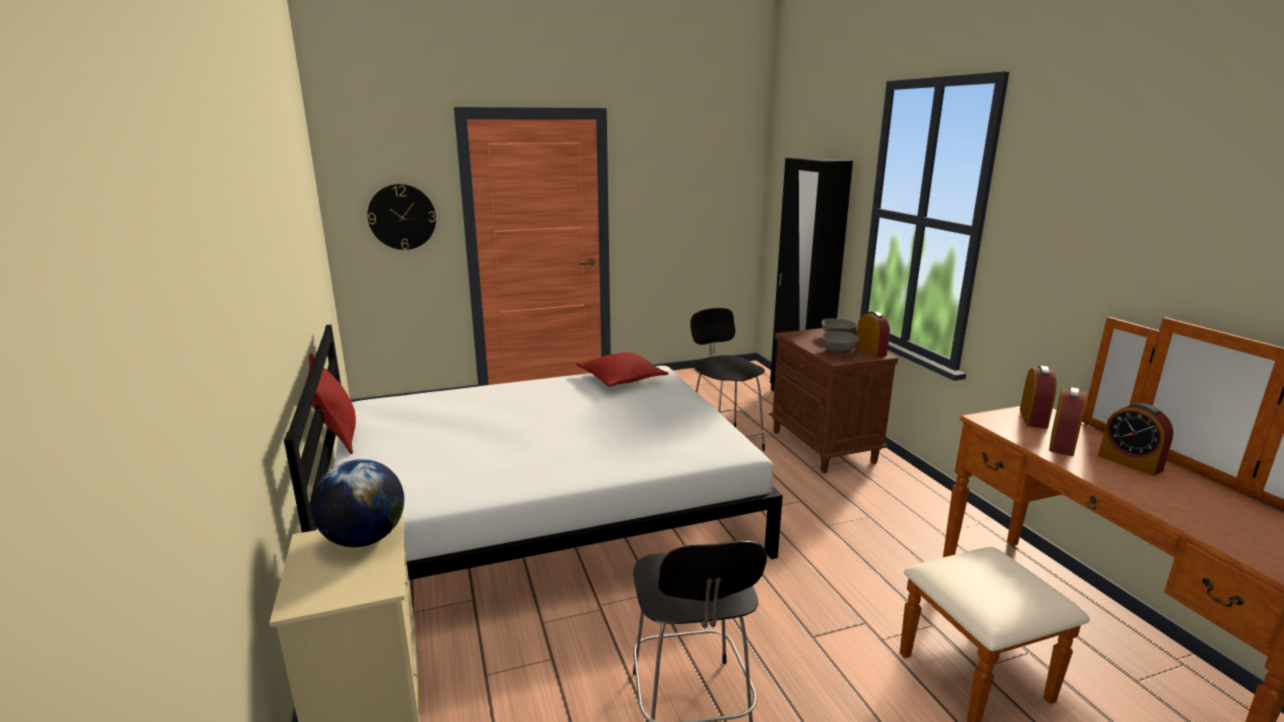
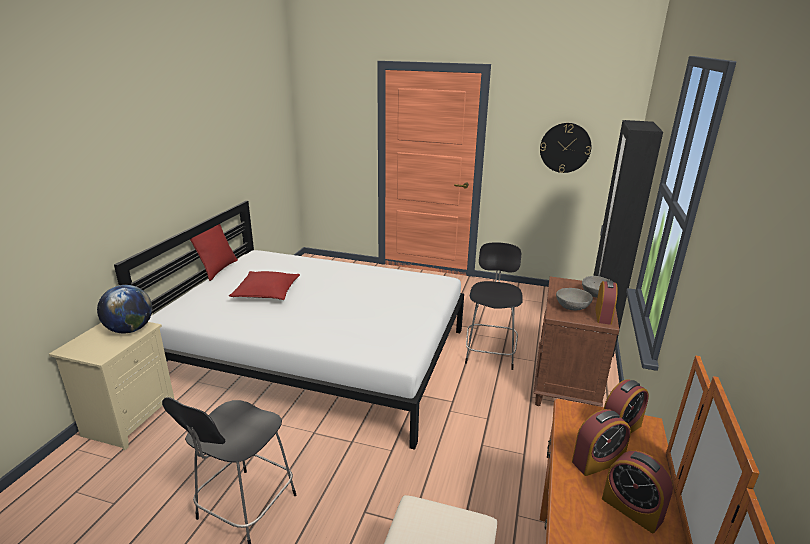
camera: 35 degrees right, 5 degrees up
(402, 217) = (339, 135): wall clock -> wall clock (565, 148)
(621, 379) = (410, 280): red pillow -> red pillow (266, 292)
(1129, 462) = (631, 509): alarm clock -> alarm clock turned 45 degrees counterclockwise

